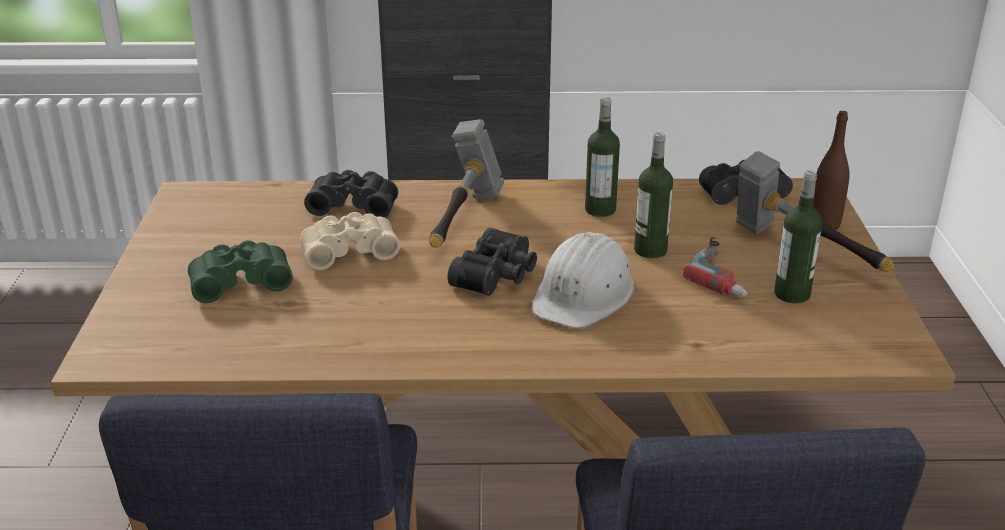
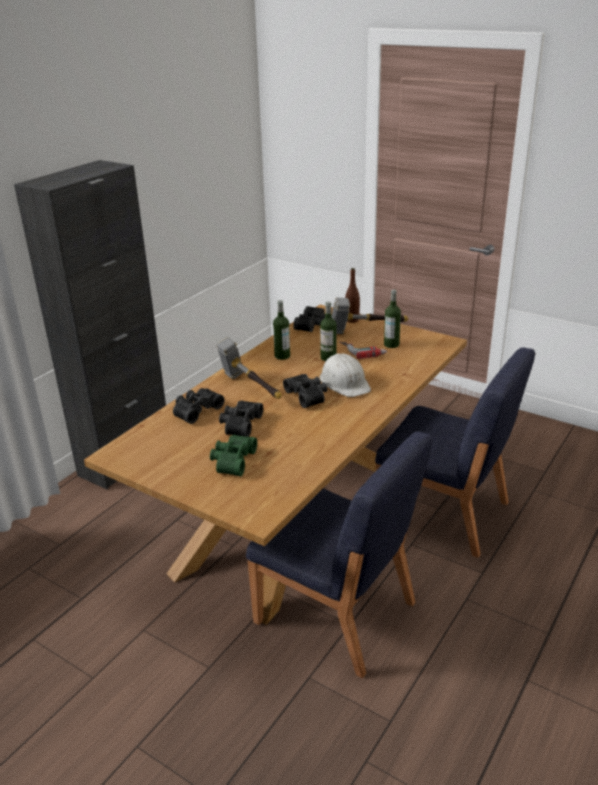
camera: 55 degrees left, 0 degrees up
(348, 250) = (239, 424): beige binoculars -> black binoculars

